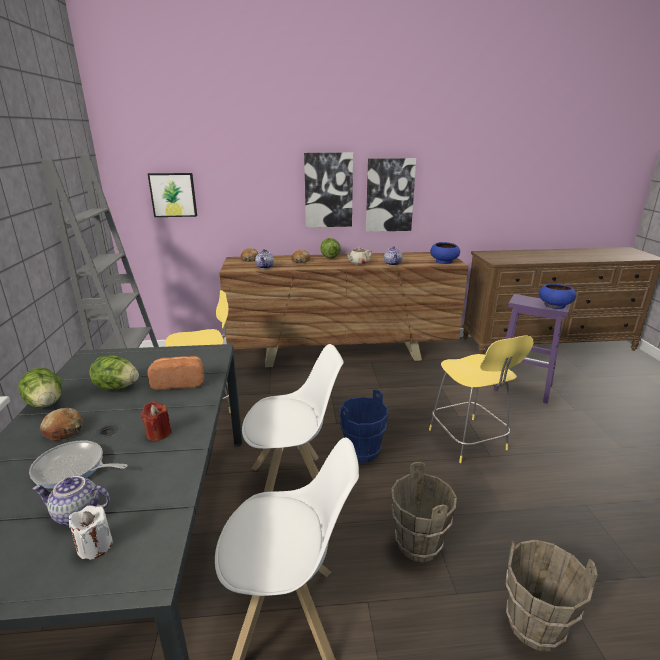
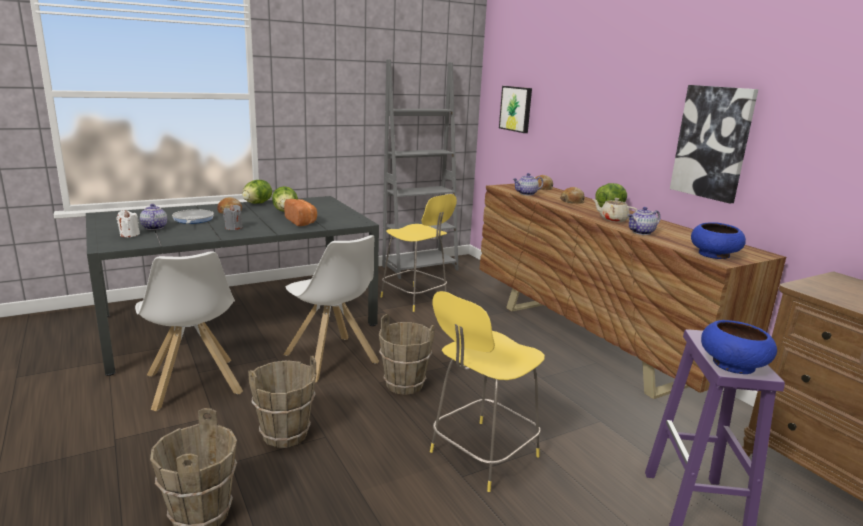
camera: 65 degrees right, 5 degrees down
(158, 433) = (233, 228): red candle -> grey candle
(328, 190) = (640, 123): picture -> none
(362, 452) = (404, 385): blue bucket -> brown bucket

